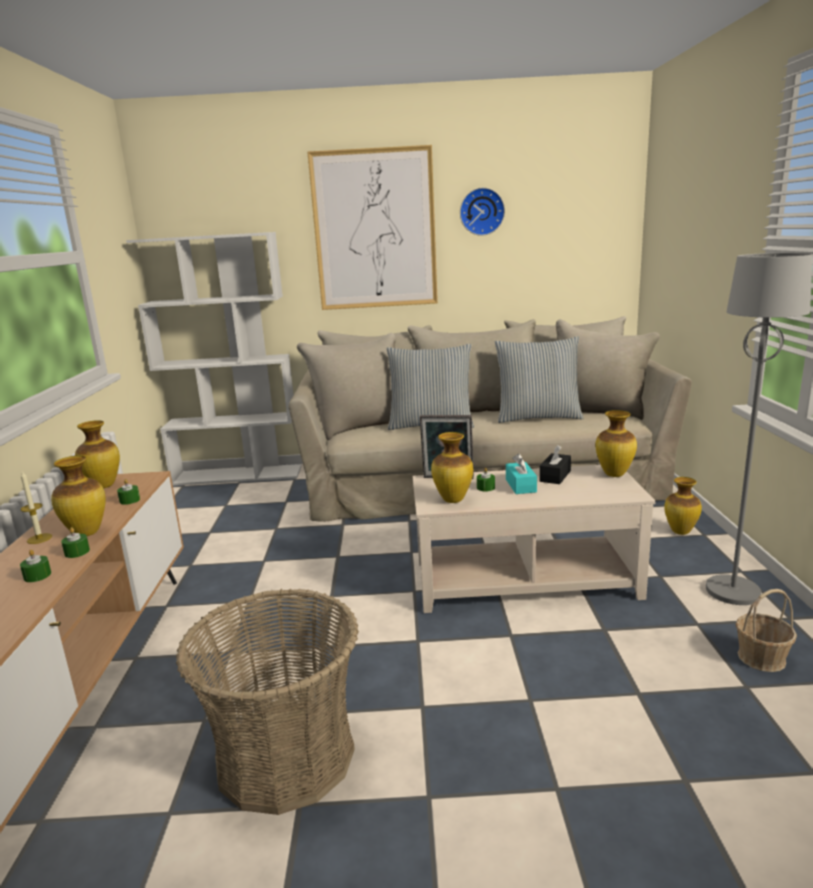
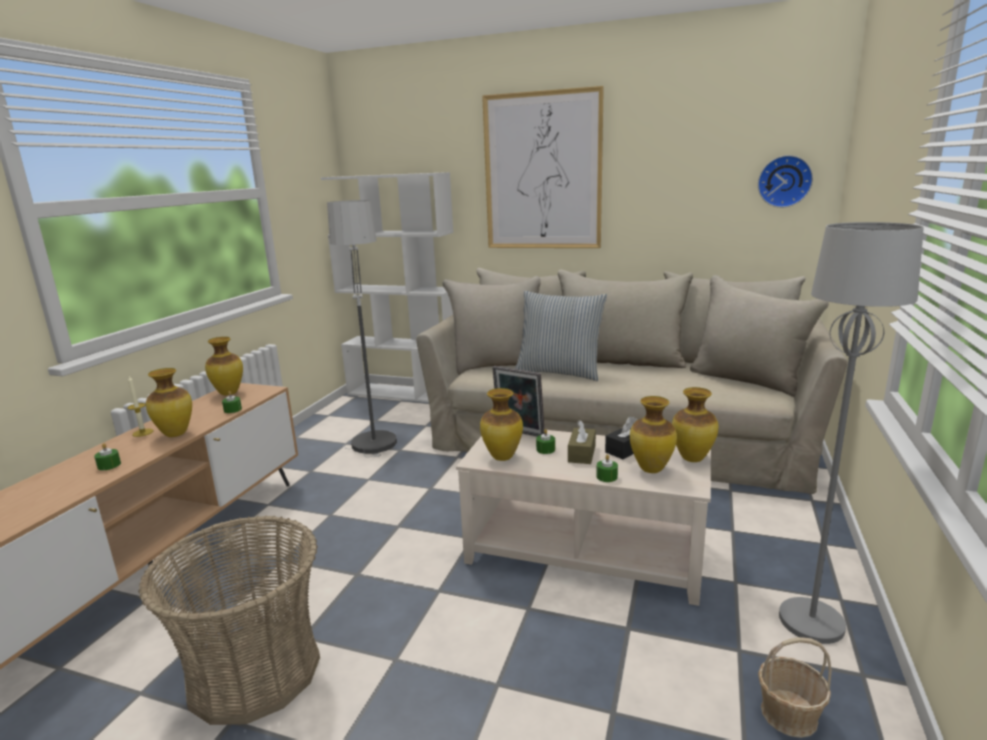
camera: 20 degrees right, 0 degrees up
(77, 552) = (153, 450): green candle -> green candle (606, 477)
(229, 516) = (371, 431): none -> floor lamp
(481, 211) = (652, 155): wall clock -> wall clock (784, 181)
(520, 485) = (582, 453): turquoise tissue box -> brown tissue box
(538, 417) = (674, 378): pillow -> none
(679, 532) = (796, 534): vase -> vase (650, 469)

